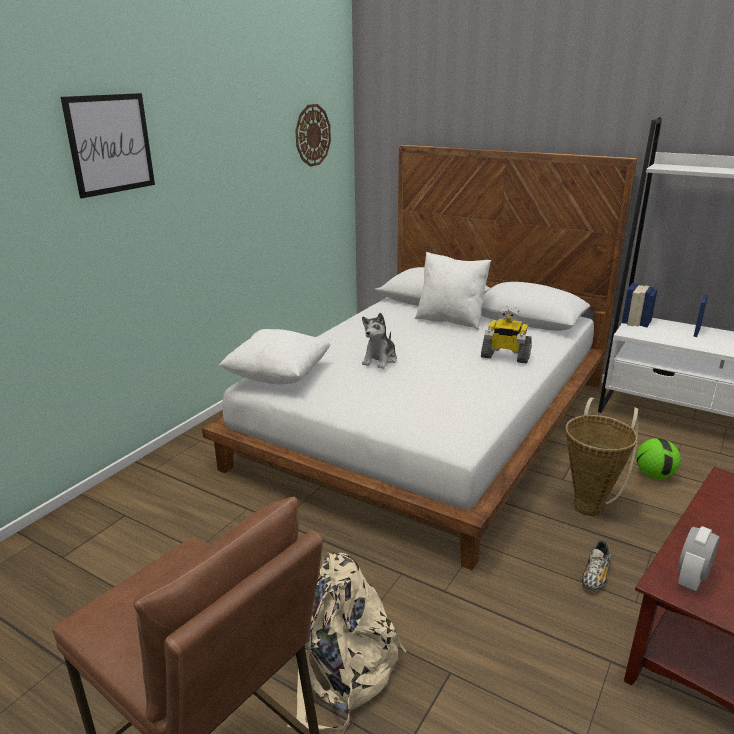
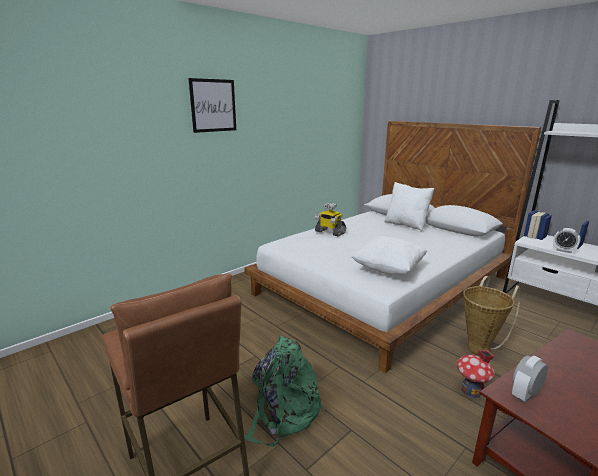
camera: 15 degrees right, 5 degrees down
(278, 376) = (290, 242): white pillow -> white pillow (388, 269)
(312, 135) = (336, 113): wall clock -> none
(339, 668) = (283, 412): beige backpack -> green backpack
(380, 360) = (353, 240): plush toy -> none
(505, 356) = (434, 246): toy robot -> toy robot (329, 232)
(595, 575) = (470, 391): shoe -> toy house
(654, 475) = (533, 338): football -> none
(680, 343) = (563, 251): none -> alarm clock

